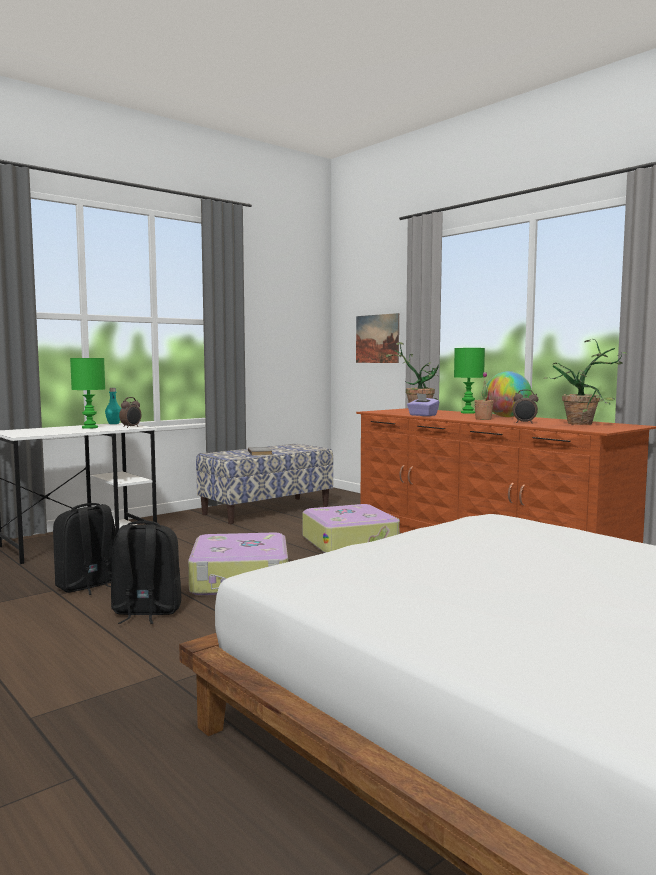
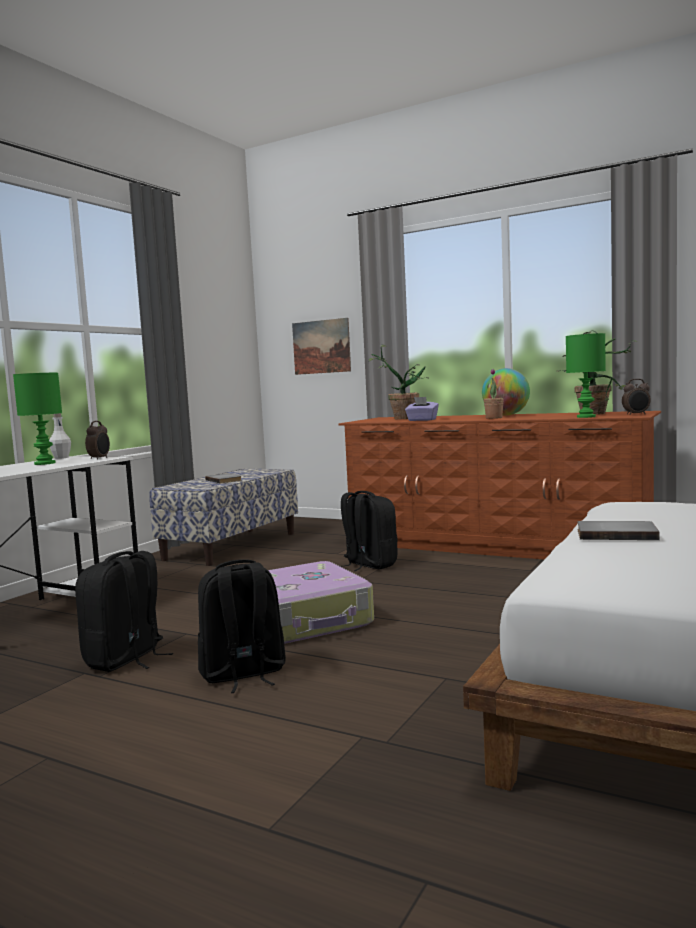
camera: 20 degrees left, 0 degrees up
(113, 423) = (61, 458): turquoise bottle -> white bottle
(350, 542) = (368, 565): suitcase -> black backpack
(406, 542) = (616, 534): none -> grey book
(468, 413) = (454, 415): green table lamp -> green table lamp (587, 417)
(524, 423) = (545, 417): alarm clock -> alarm clock (636, 414)

